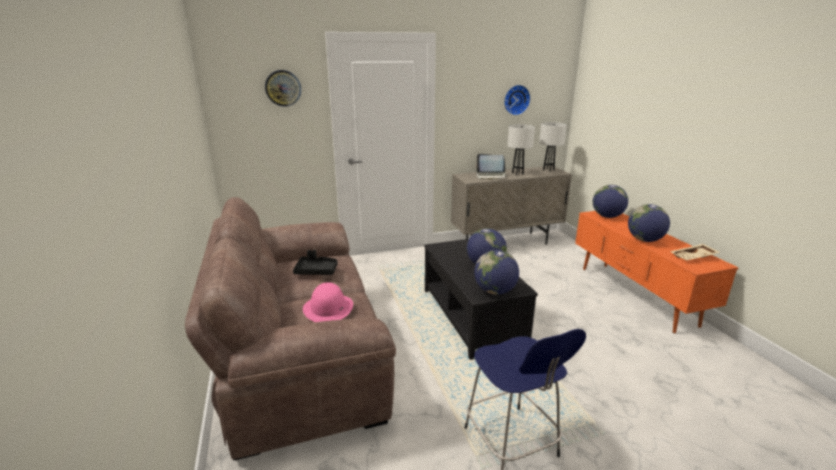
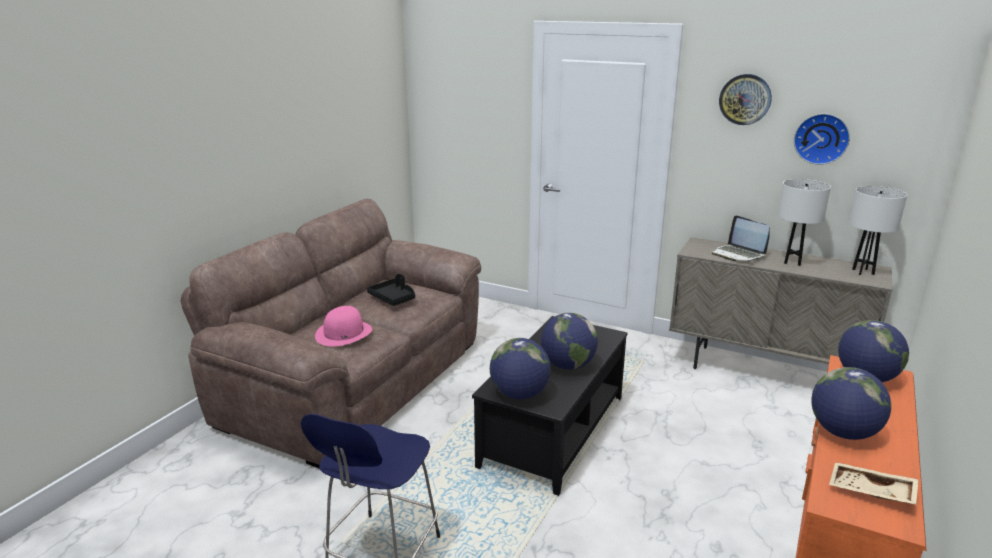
camera: 45 degrees right, 0 degrees up
(283, 88) = (482, 86): wall clock -> wall clock (745, 99)

